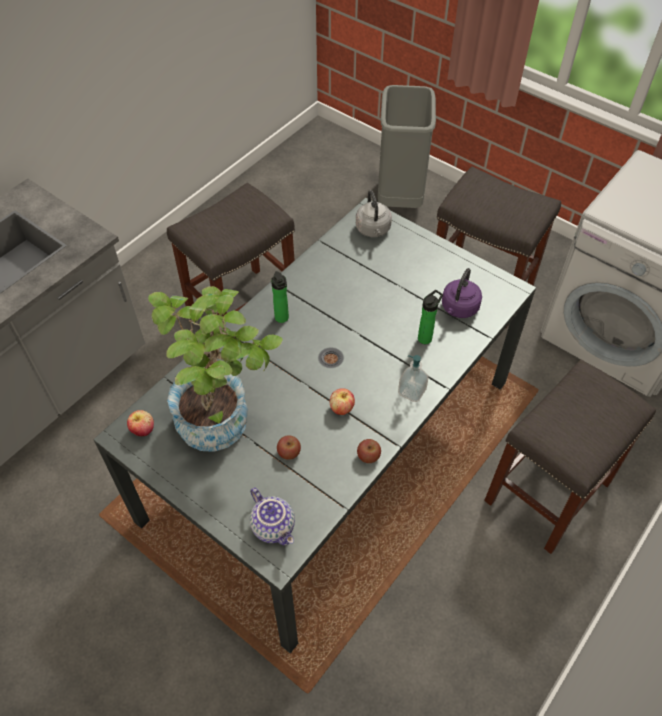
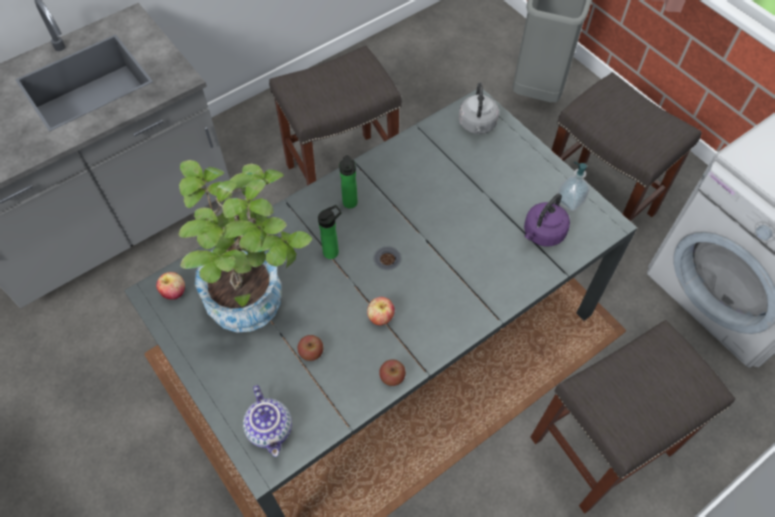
camera: 15 degrees right, 5 degrees up
(412, 391) = (461, 316): soap dispenser -> soap dispenser (569, 201)
(426, 337) = (496, 258): bottle -> bottle (333, 251)

